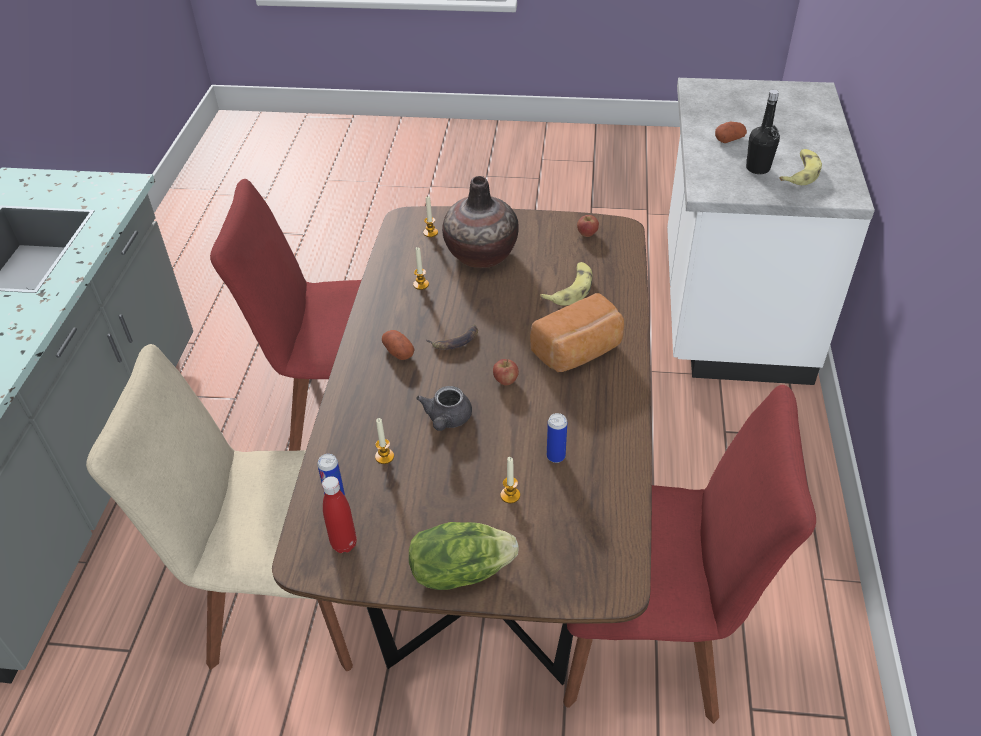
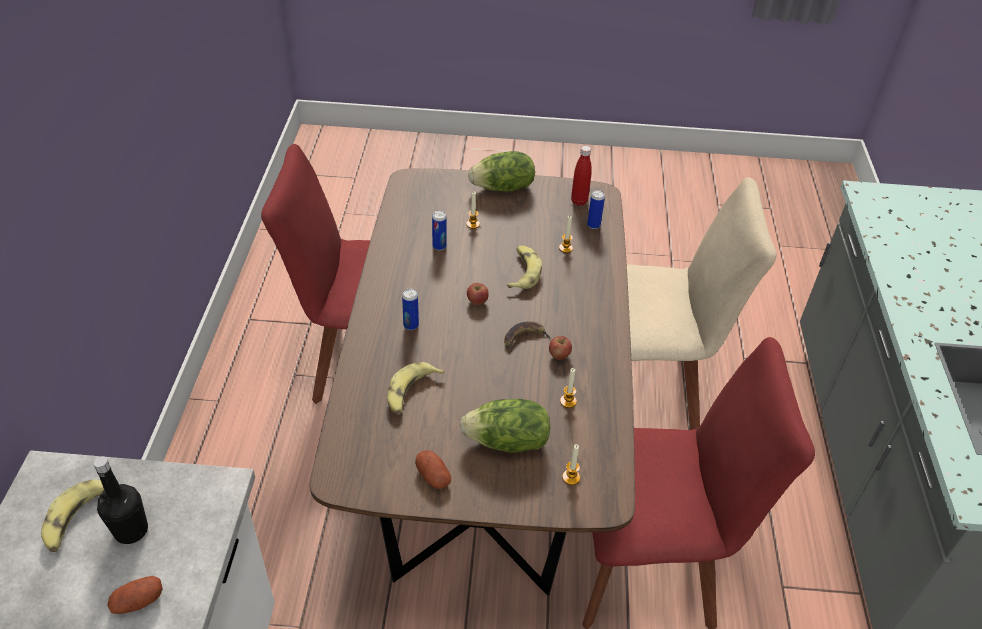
camera: 175 degrees right, 0 degrees up
(398, 352) = (574, 328): potato -> potato (433, 476)
(447, 420) = (523, 272): grey teapot -> banana
(481, 254) = (507, 442): vase -> lettuce
(579, 352) = (411, 325): bread -> can
(587, 234) = (381, 472): apple -> apple (559, 355)

